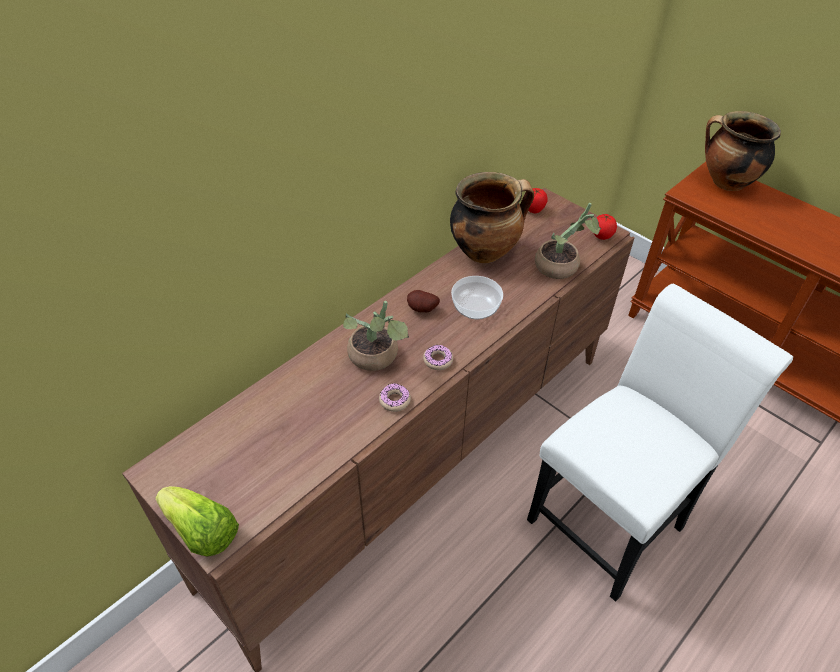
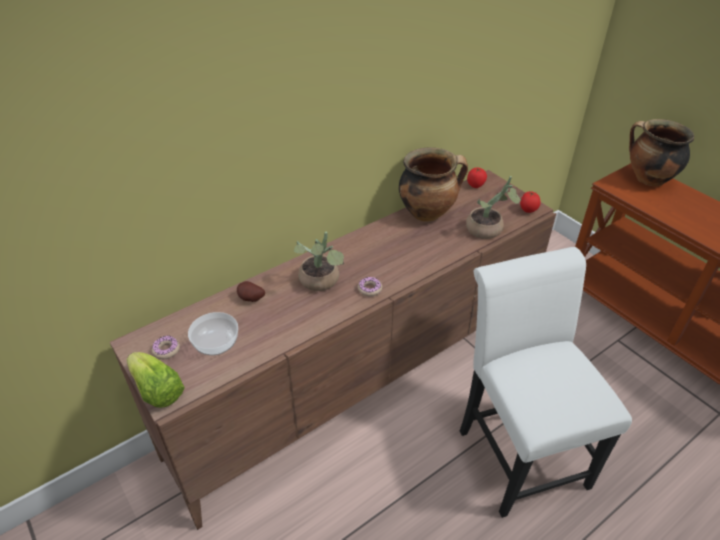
camera: 10 degrees right, 5 degrees down
(394, 400) = (328, 315): donut -> donut (166, 350)
(422, 310) = (366, 251): potato -> potato (250, 299)
(476, 307) = (410, 253): bowl -> bowl (217, 342)
(613, 517) = (517, 450): white chair -> white chair turned 75 degrees counterclockwise

